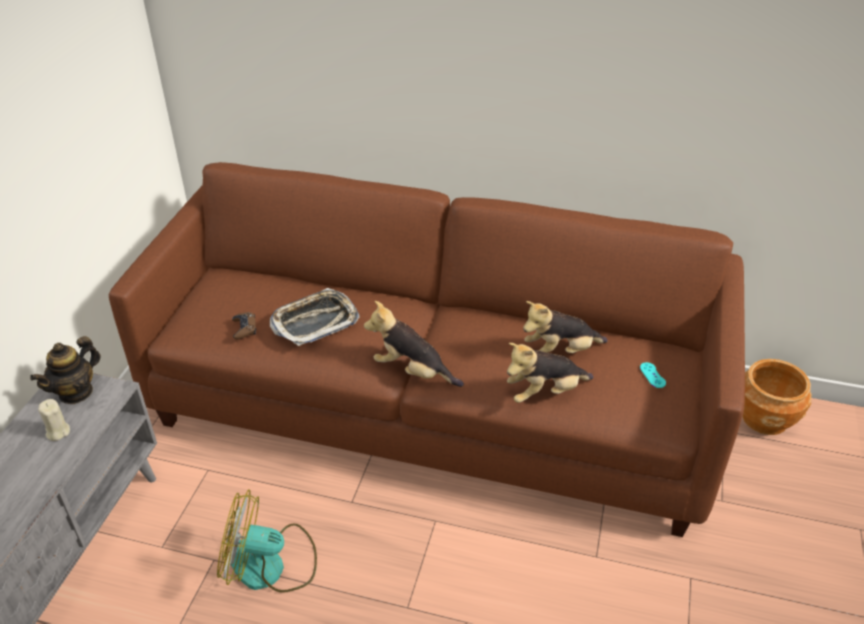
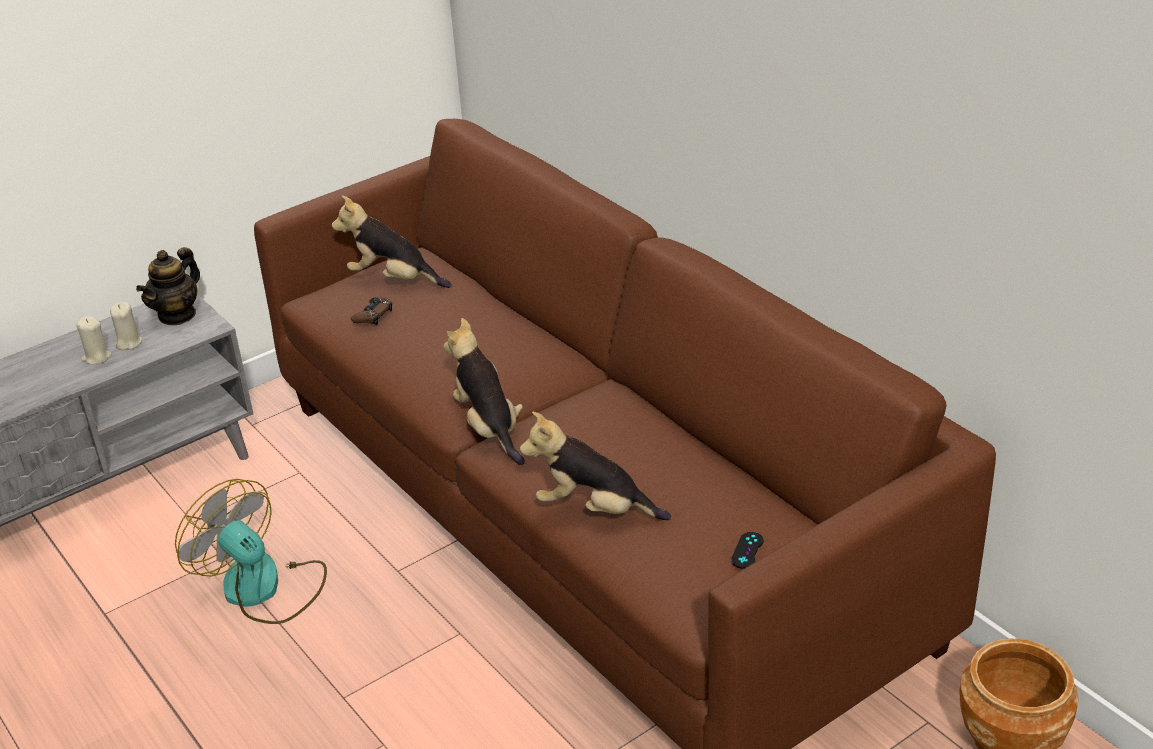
camera: 40 degrees right, 5 degrees down
(42, 456) = (97, 357): none -> beige candle
(76, 392) = (177, 315): teapot -> teapot turned 45 degrees counterclockwise
(315, 322) = (443, 335): tray -> none
(560, 352) = (669, 478): plush toy -> plush toy (393, 279)
(652, 375) = (747, 550): turquoise game controller -> black game controller

